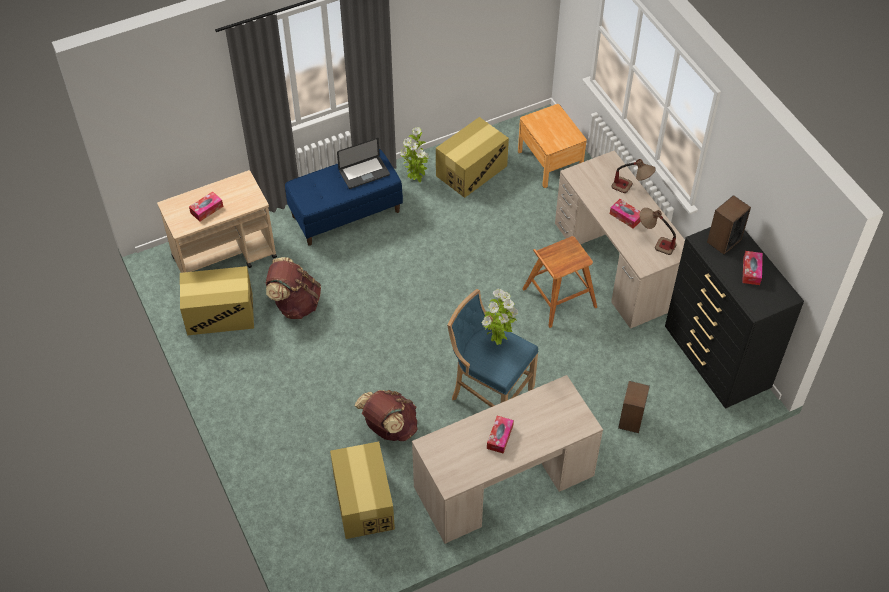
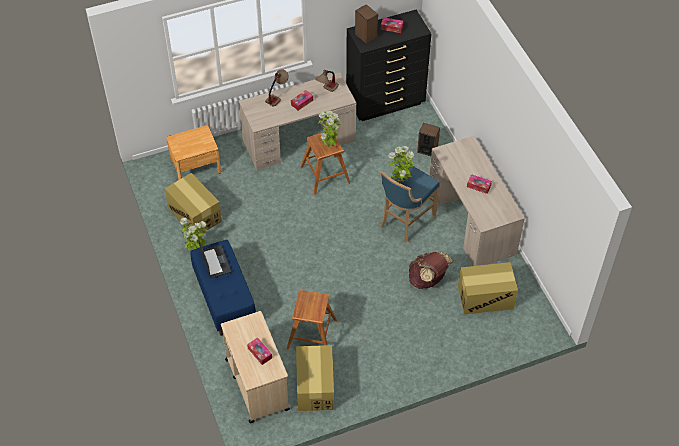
camera: 85 degrees left, 0 degrees up
(295, 304) = (311, 335): brown backpack -> brown stool
(561, 262) = (329, 146): none -> potted plant

